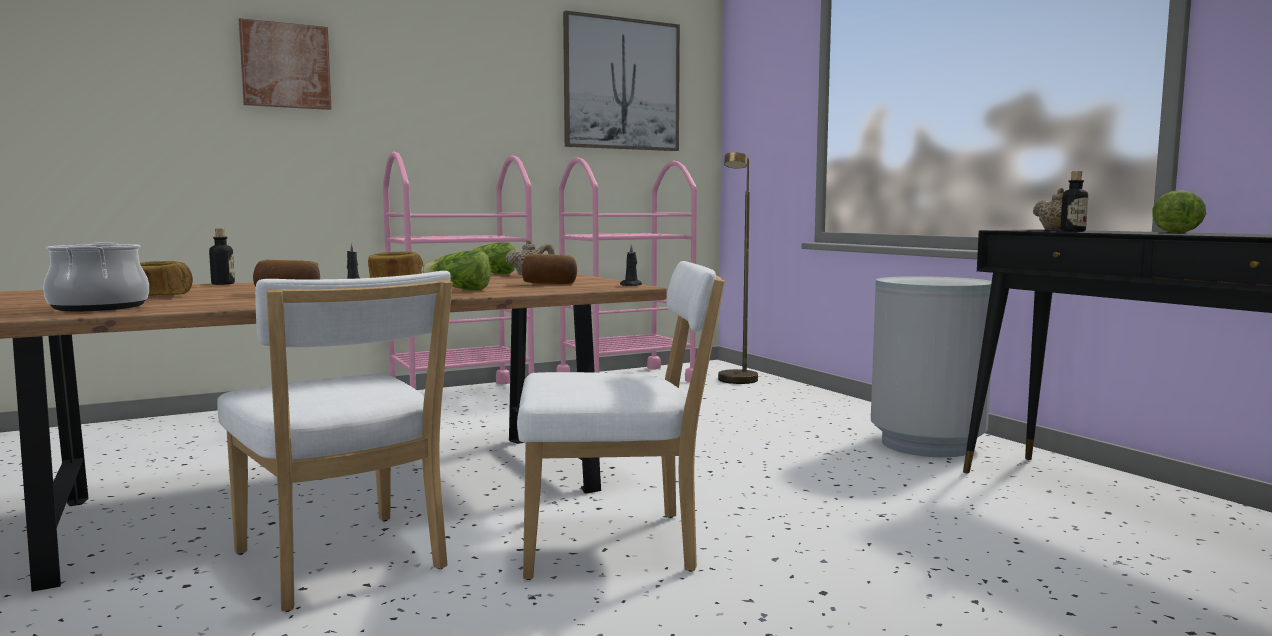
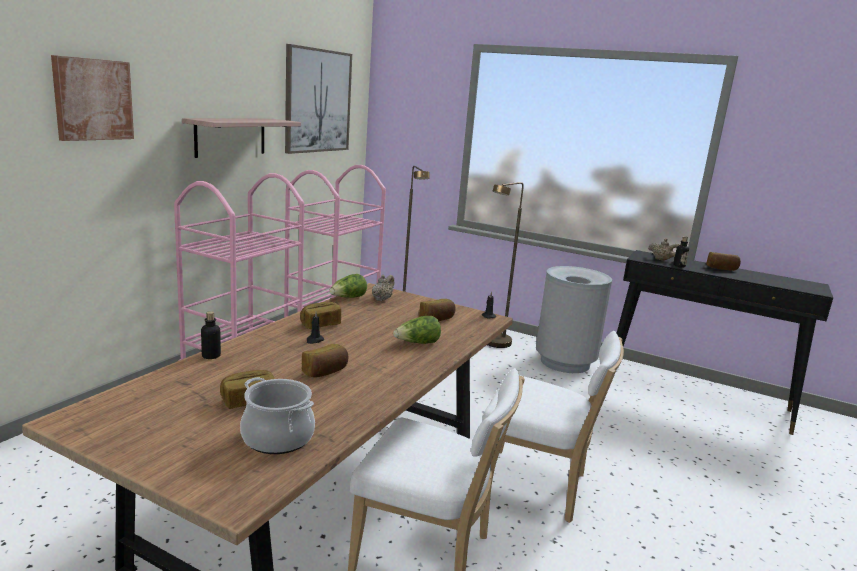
camera: 35 degrees left, 10 degrees up
(474, 119) = (230, 137): none -> shelf
(617, 544) = (537, 487): white chair -> white chair turned 60 degrees clockwise
(830, 416) = (493, 345): none -> brown floor lamp
(1177, 232) = (721, 269): lettuce -> bread

